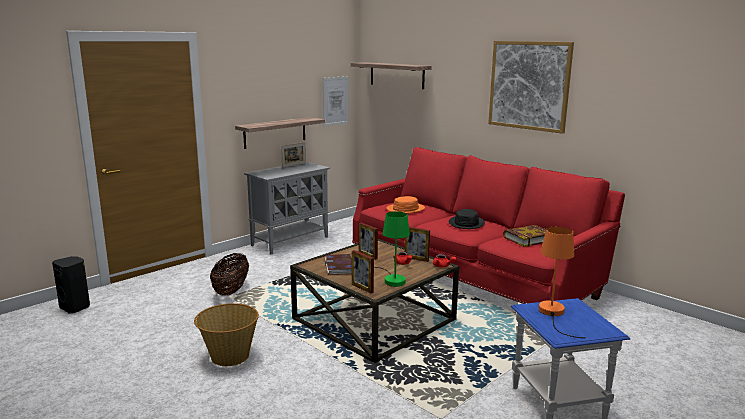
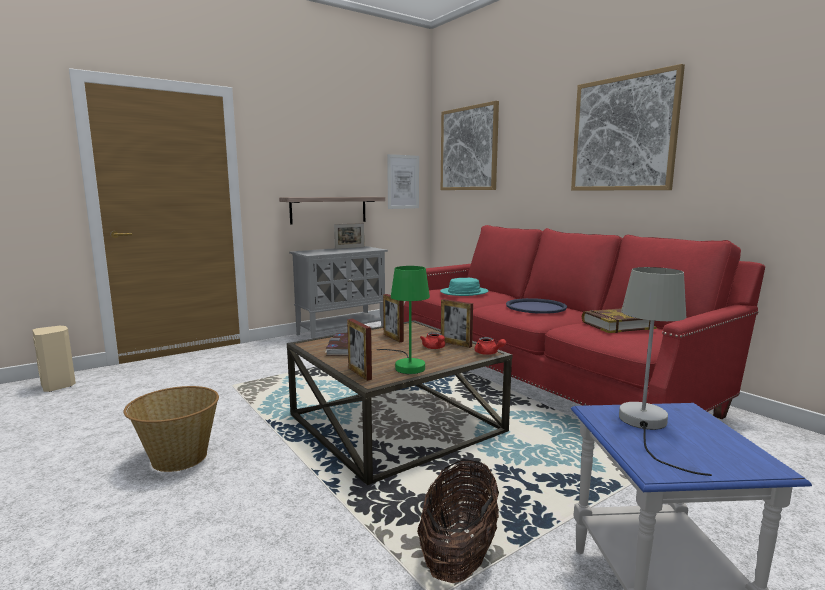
camera: 10 degrees right, 5 degrees down
(76, 307) = (59, 386): black speaker -> beige speaker
(231, 290) = (241, 378): basket -> basket (459, 555)
(396, 75) = (468, 149): shelf -> picture
(405, 209) = (464, 292): orange hat -> turquoise hat
(466, 223) = (535, 307): black hat -> blue tray
(553, 314) = (646, 426): orange table lamp -> grey table lamp

